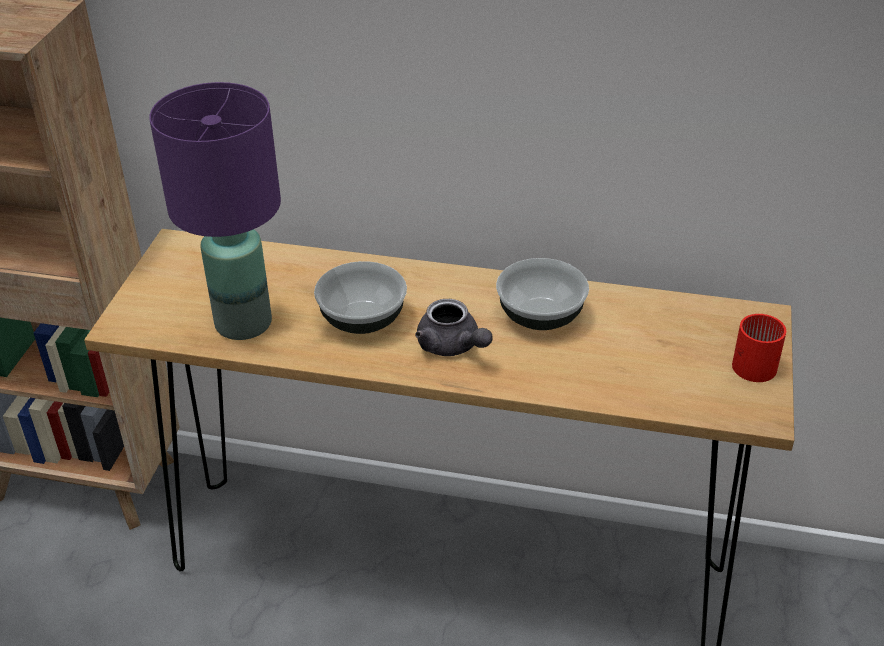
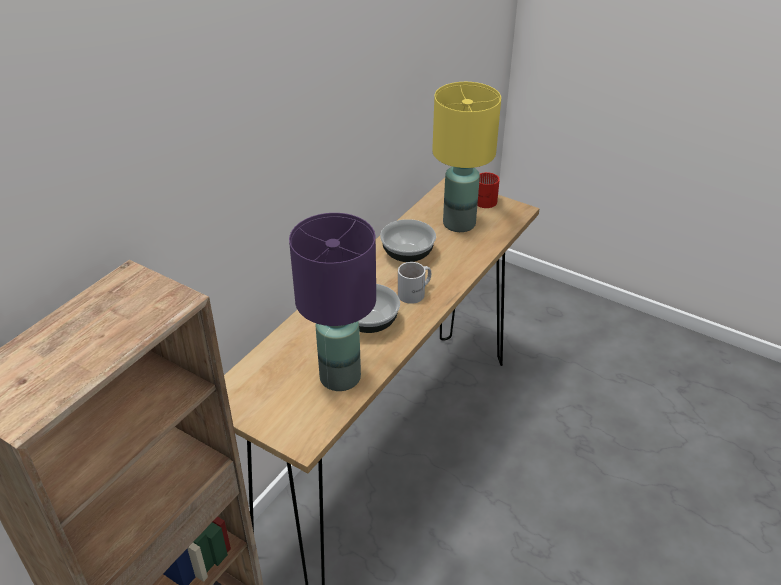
camera: 70 degrees left, 0 degrees up
(452, 346) = (416, 293): grey teapot -> white mug
(663, 350) = (458, 223): none -> yellow table lamp

